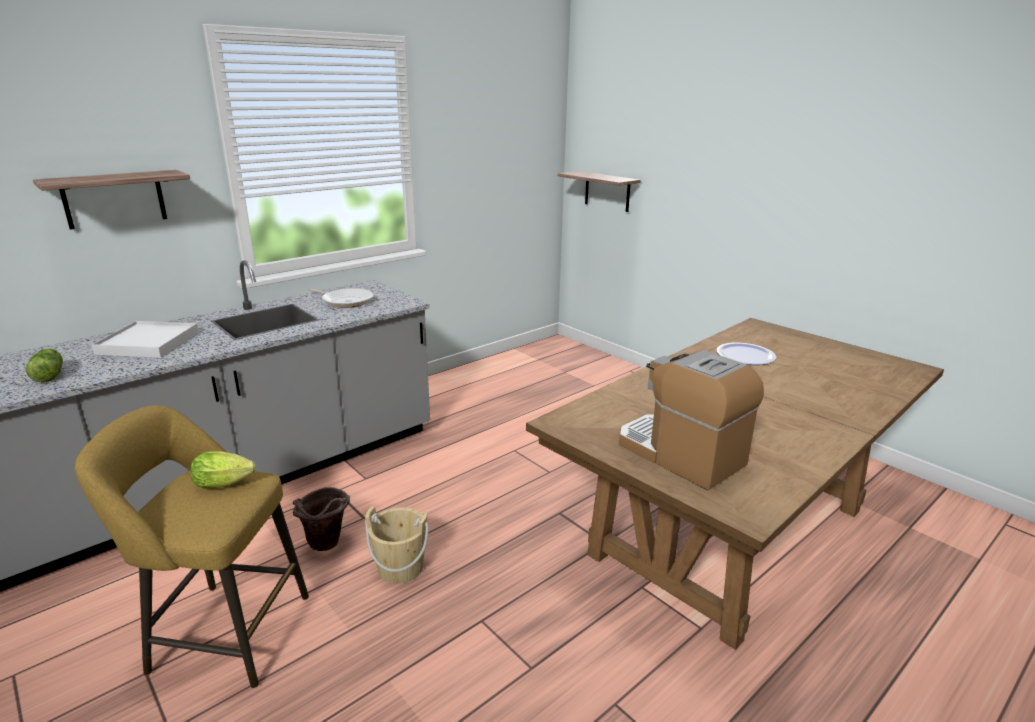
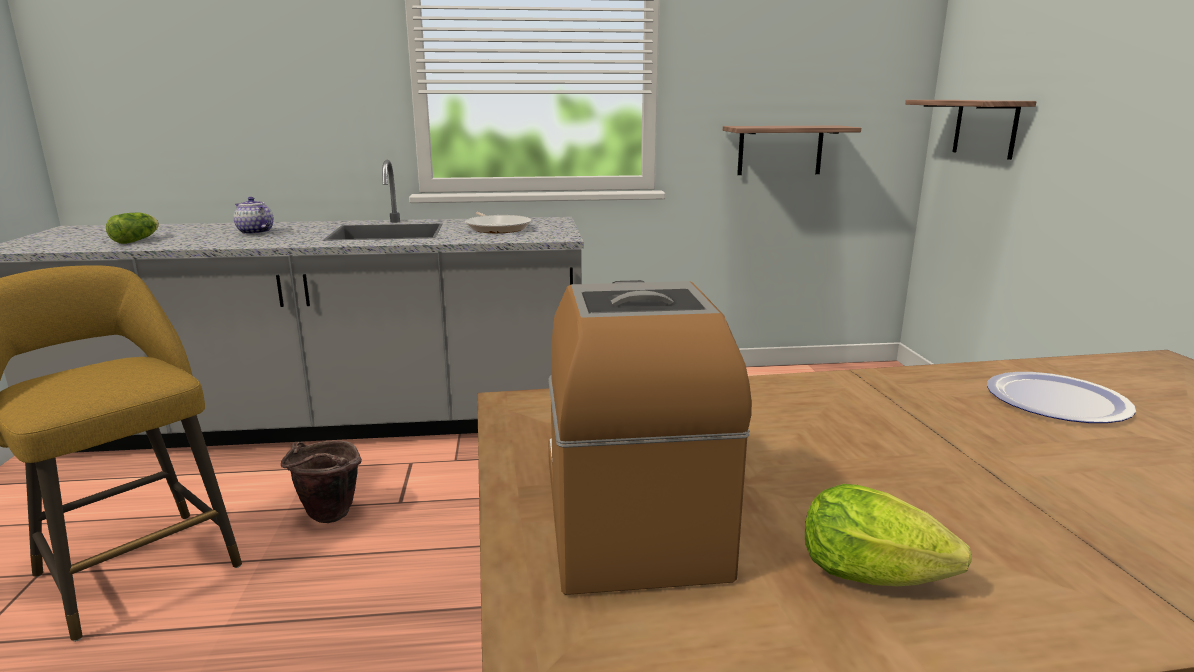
camera: 35 degrees right, 5 degrees down
(114, 199) = (286, 82): shelf -> shelf (780, 150)
(148, 343) = (254, 232): white tray -> teapot
(227, 483) = (132, 374): lettuce -> lettuce (879, 579)
(400, 568) = (362, 577): beige bucket -> none

